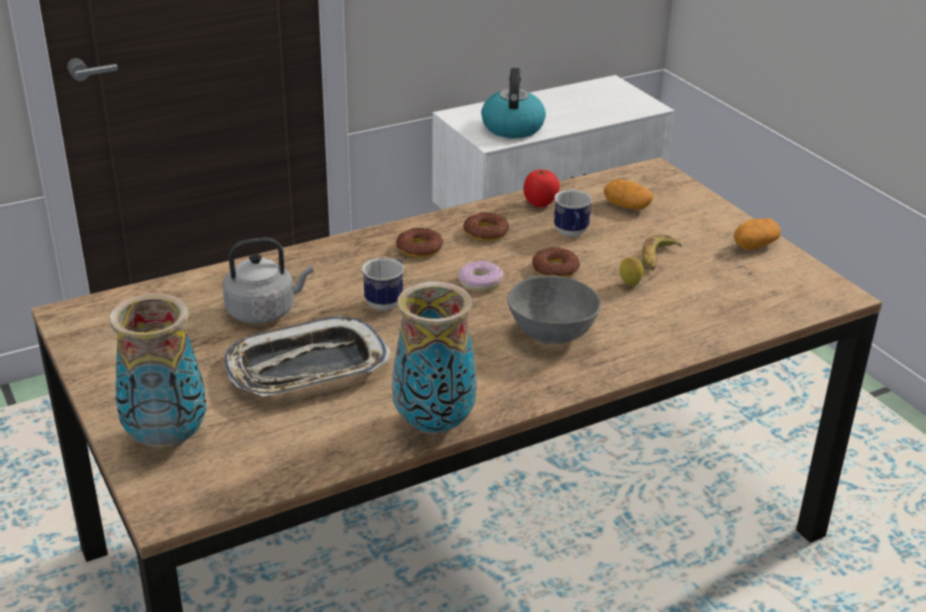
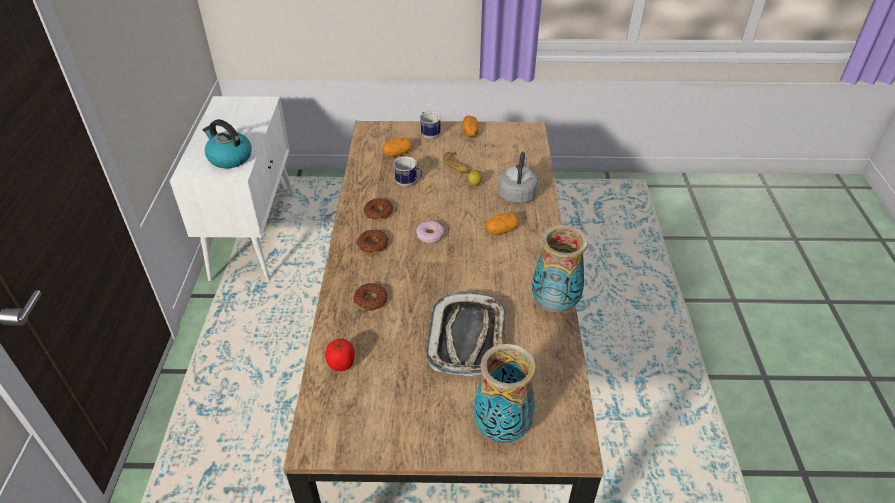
camera: 60 degrees left, 10 degrees up
(264, 311) = (390, 337): grey kettle -> grey kettle (517, 194)
(387, 301) = (421, 279): mug -> mug (429, 134)
(540, 203) = (365, 180): tomato -> tomato (342, 364)
(551, 335) = (501, 230): grey bowl -> potato
(555, 269) = (438, 203): donut -> donut (371, 300)

